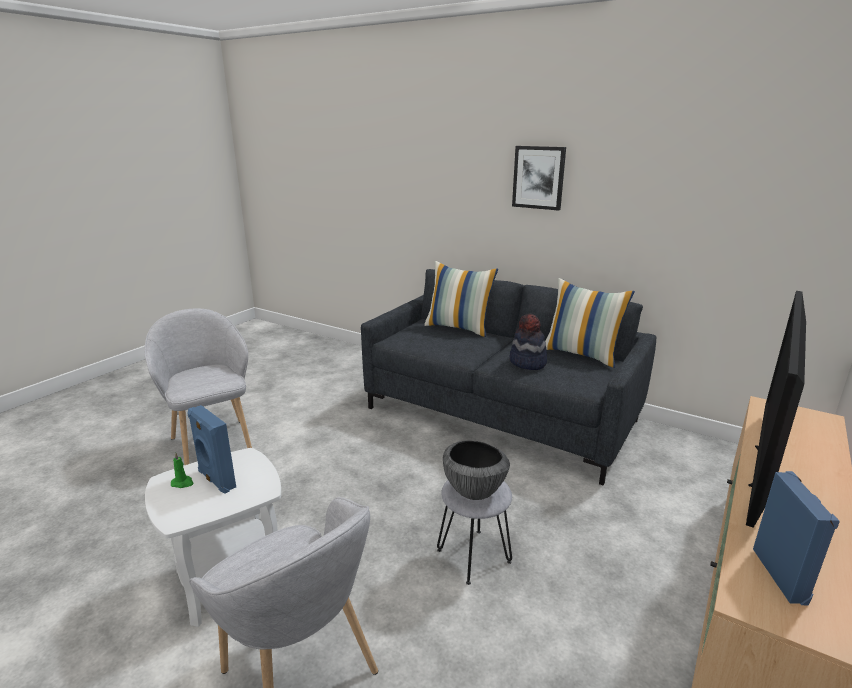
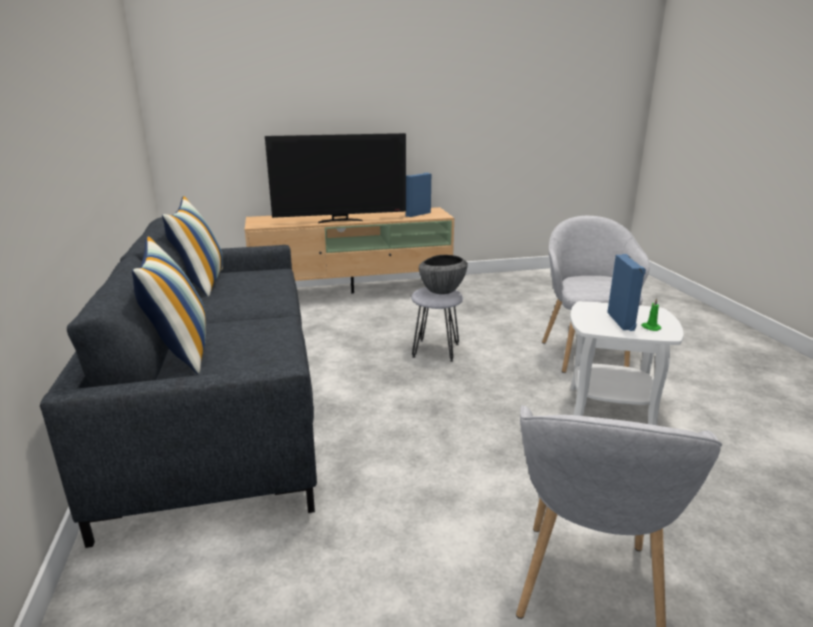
camera: 135 degrees left, 0 degrees up
(527, 362) = (257, 292): hat -> none
(538, 177) = (45, 92): picture -> none

